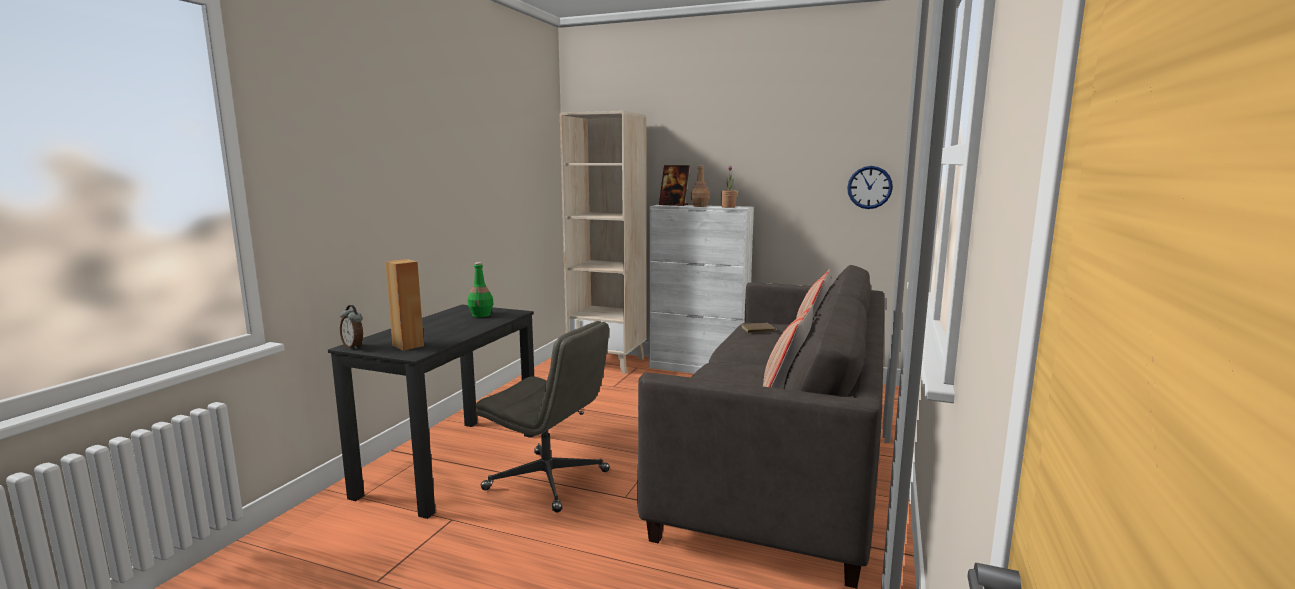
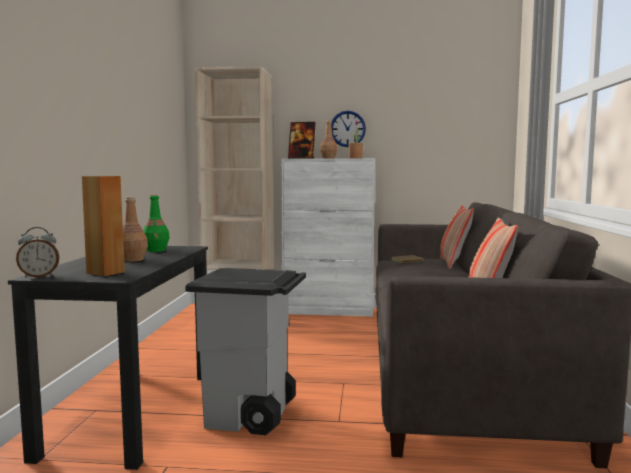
camera: 15 degrees left, 5 degrees down
(354, 347) = (39, 276): alarm clock -> alarm clock turned 45 degrees counterclockwise
(447, 328) = (132, 260): none -> brown bottle
(549, 480) = (251, 416): grey office chair -> grey trash can
(869, 187) = (474, 140): wall clock -> wall clock (347, 129)

